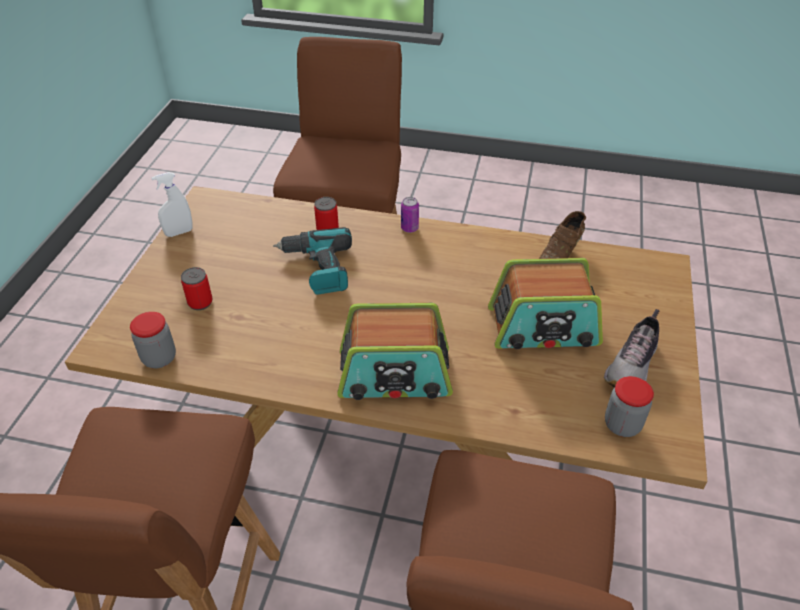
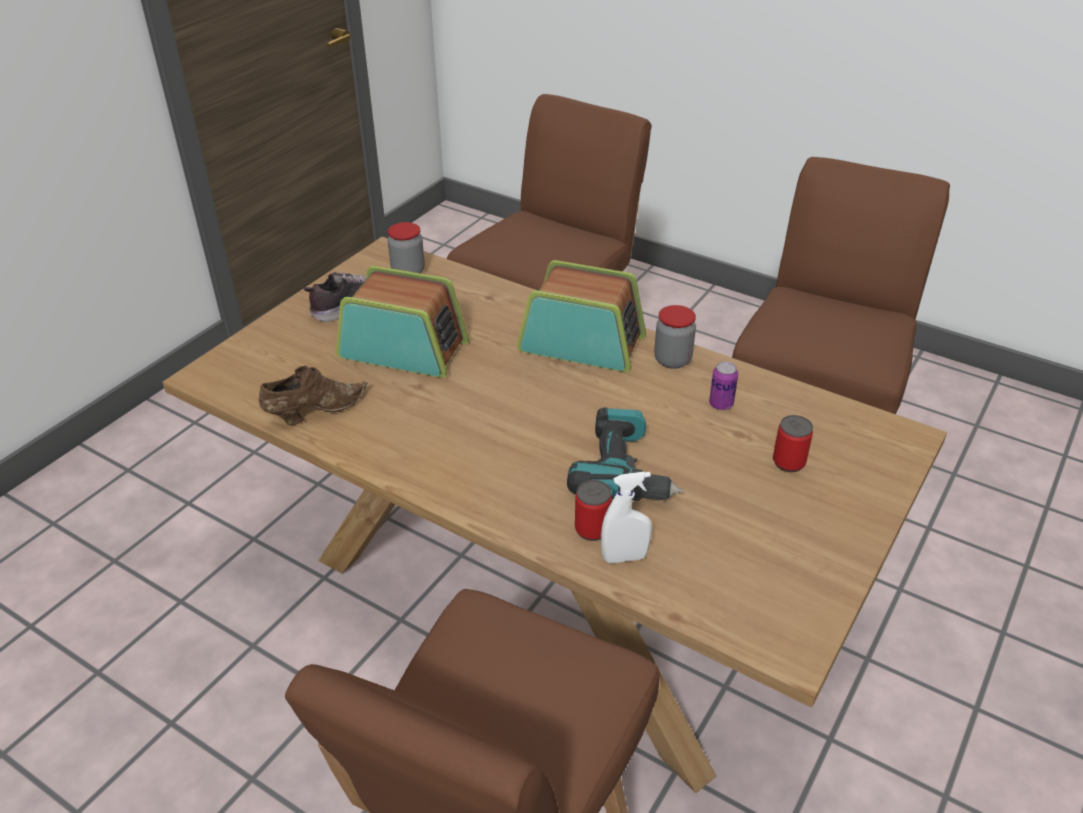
camera: 160 degrees left, 5 degrees down
(159, 358) = (833, 410): jar -> jar (672, 360)
(179, 232) = (830, 584): white spray bottle -> white spray bottle (624, 557)
(409, 228) = (471, 501): can -> can (721, 404)

